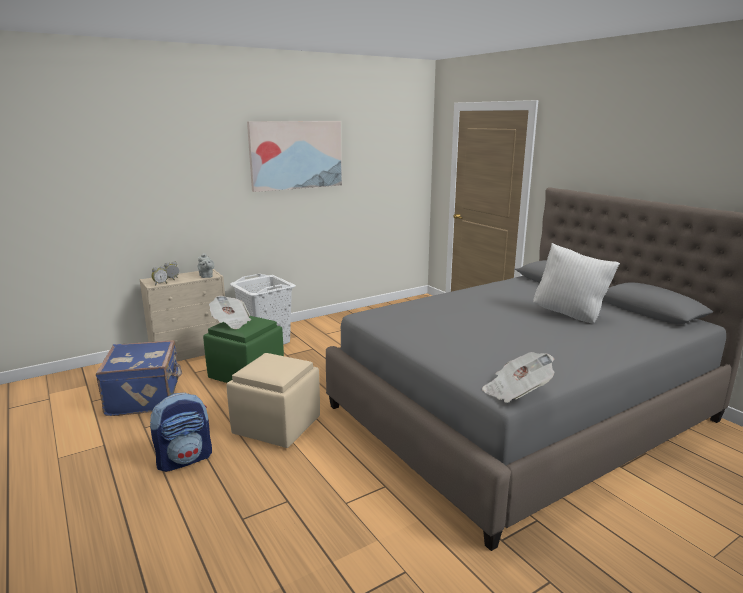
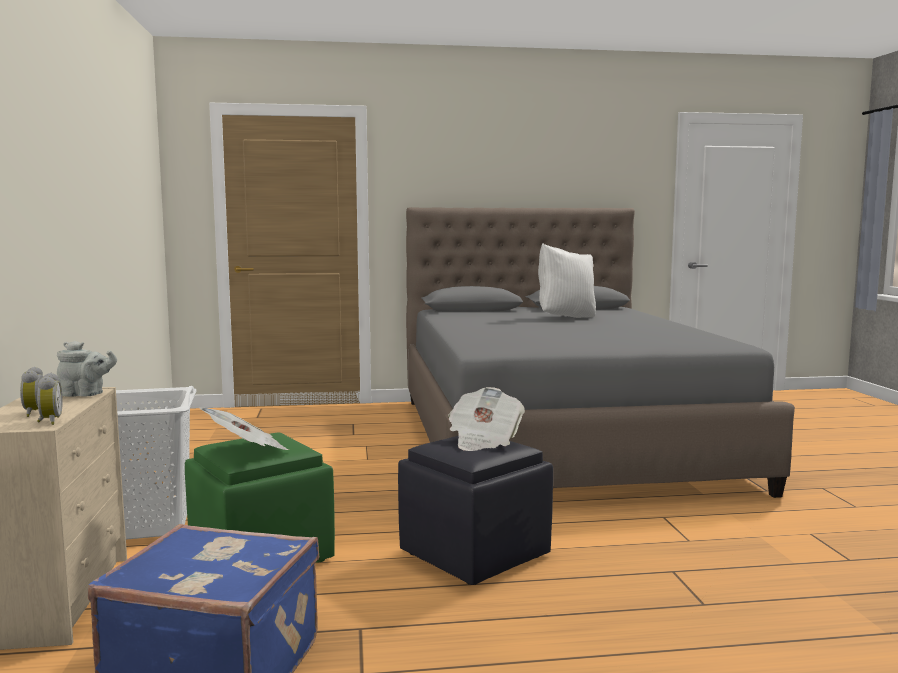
camera: 65 degrees left, 10 degrees down
(185, 459) = (520, 636): backpack -> none
(278, 425) = (474, 553): beige ottoman -> black ottoman
(296, 155) = (81, 152): picture -> none
(516, 392) = (735, 343): newspaper -> newspaper (483, 440)

